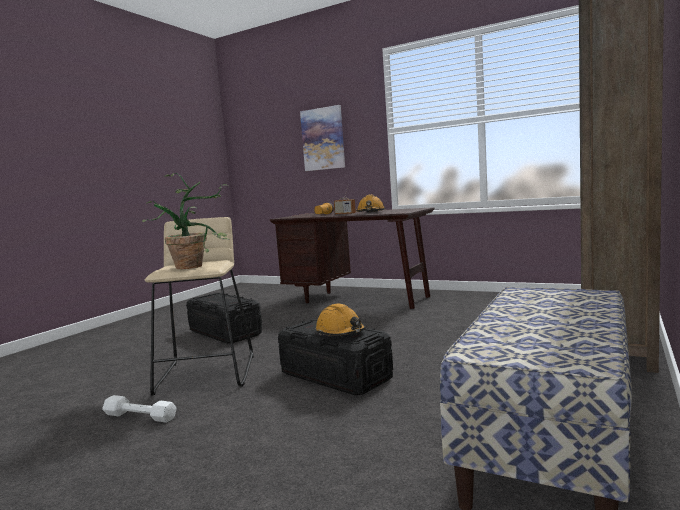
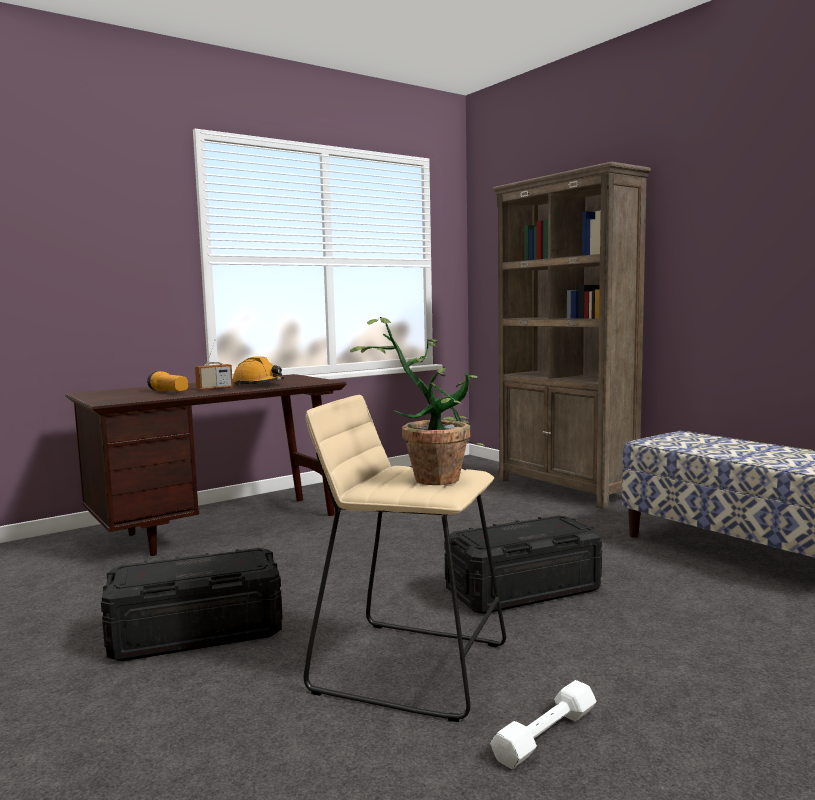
camera: 65 degrees left, 0 degrees up
(323, 139) = (74, 254): picture -> none
(341, 332) = (538, 529): orange hard hat -> none

